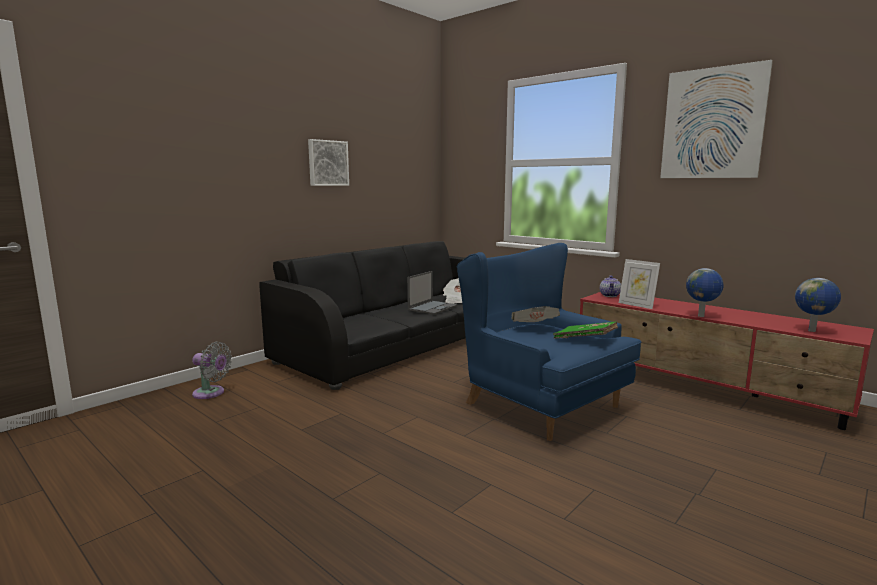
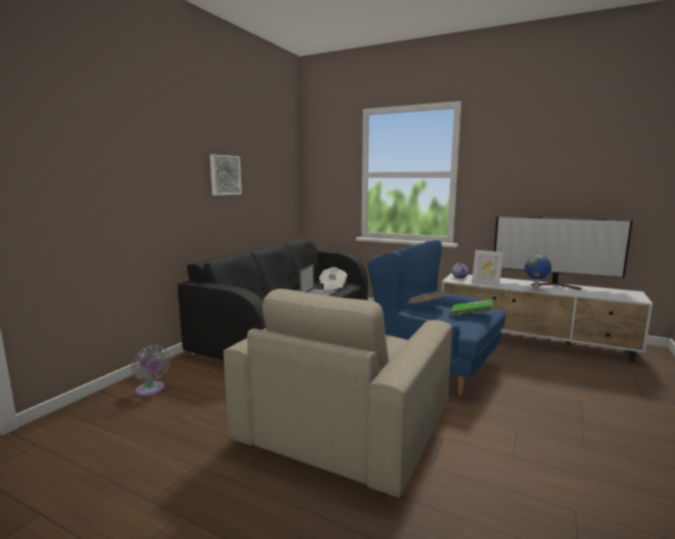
camera: 15 degrees left, 0 degrees up
(211, 393) = (151, 390): grey fan -> grey fan turned 45 degrees clockwise
(388, 450) = (346, 422): none -> beige armchair
(702, 389) = (533, 341): red tv stand -> white tv stand
(712, 123) = (527, 149): picture -> none
(739, 313) = (556, 285): none -> television
(812, 331) = (612, 296): globe -> none

